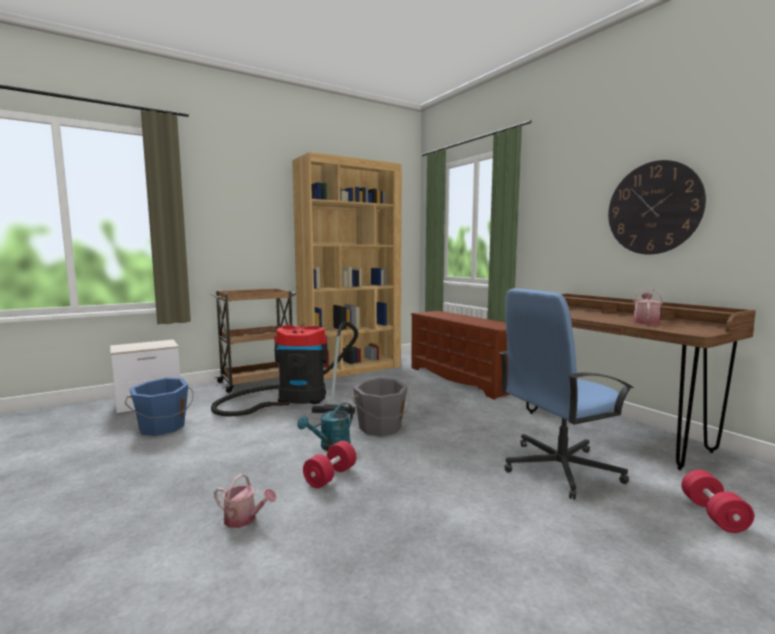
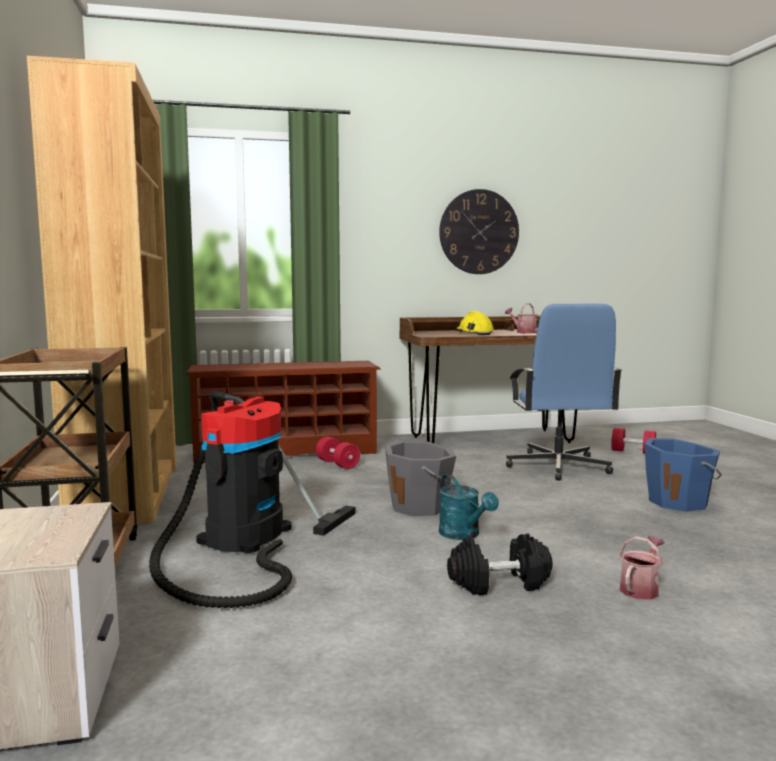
camera: 70 degrees left, 0 degrees up
(162, 427) = (269, 662): blue bucket -> blue bucket (679, 502)
(248, 466) = (499, 584): none -> black dumbbell
(330, 476) = (547, 542): red dumbbell -> red dumbbell (337, 464)
(587, 315) = (474, 333): none -> yellow hard hat

